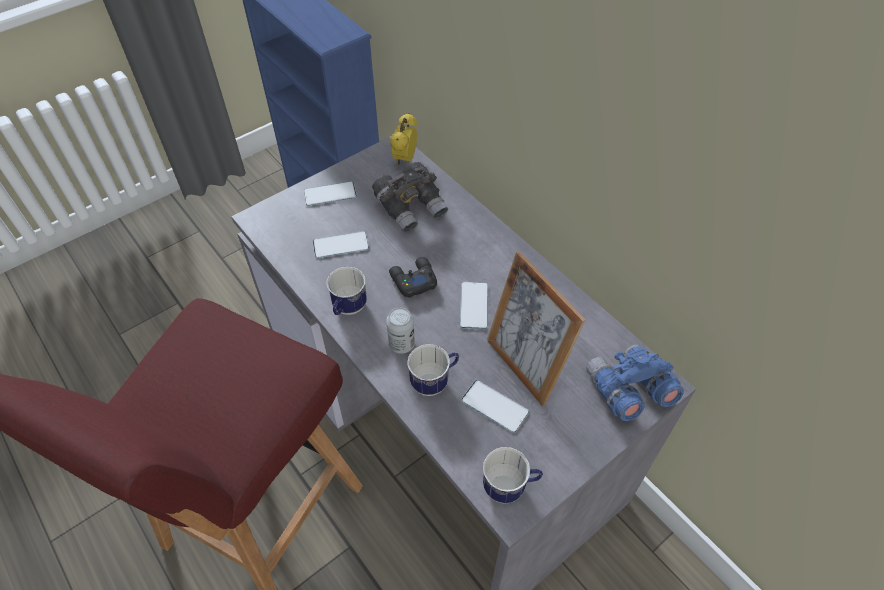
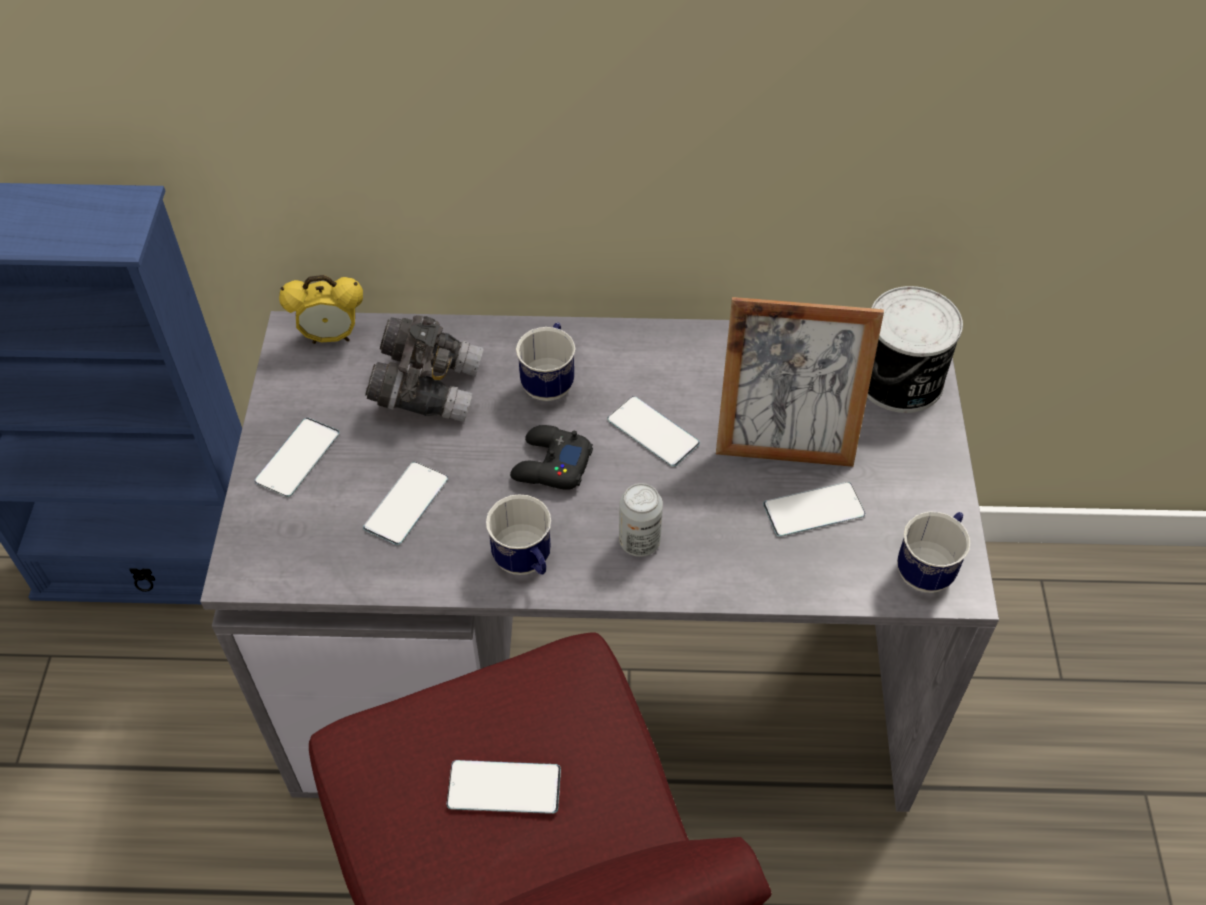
camera: 50 degrees left, 0 degrees up
(214, 381) = (504, 787): none -> phone
(405, 159) = (331, 337): alarm clock -> alarm clock turned 60 degrees counterclockwise
(434, 381) = (726, 544): mug -> mug (550, 381)
(627, 392) = (901, 381): blue binoculars -> can

